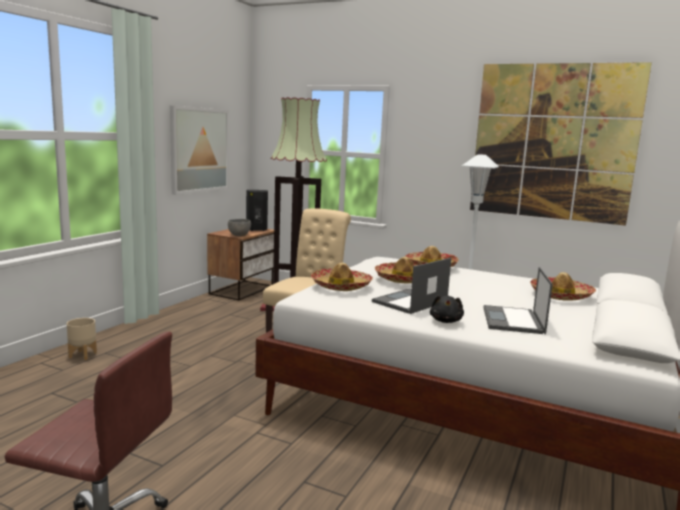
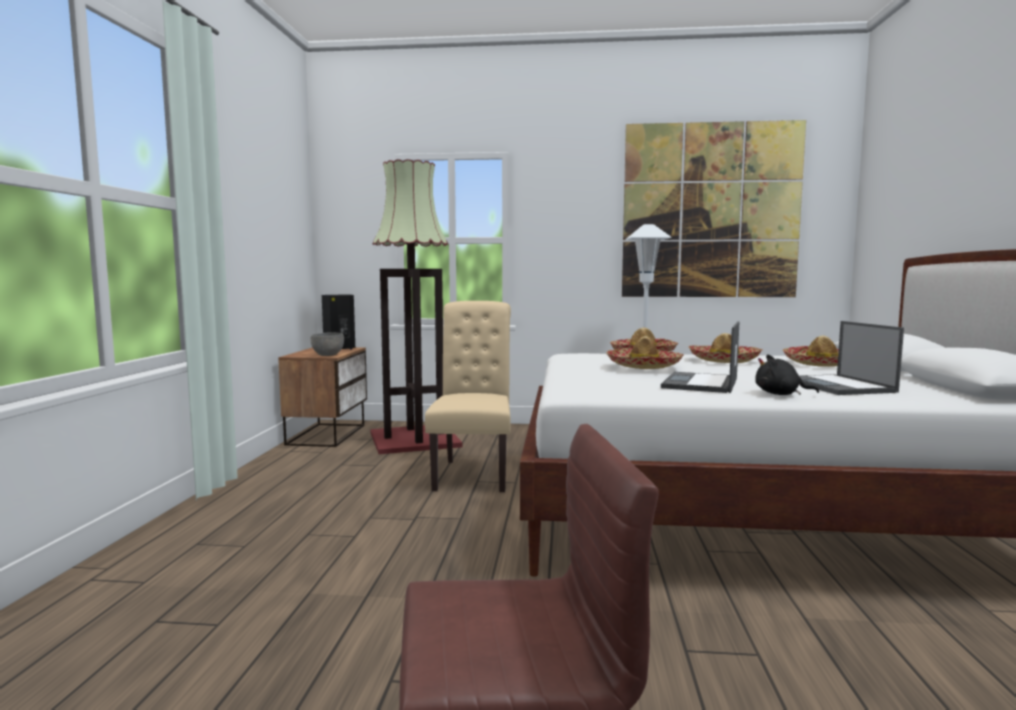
camera: 20 degrees left, 5 degrees down
(83, 355) = (161, 553): beige planter -> none
(199, 150) = (263, 237): picture -> none
(341, 286) = (591, 379): hat -> hat (724, 360)
(446, 321) = (780, 394): black plush toy -> black plush toy turned 120 degrees clockwise

